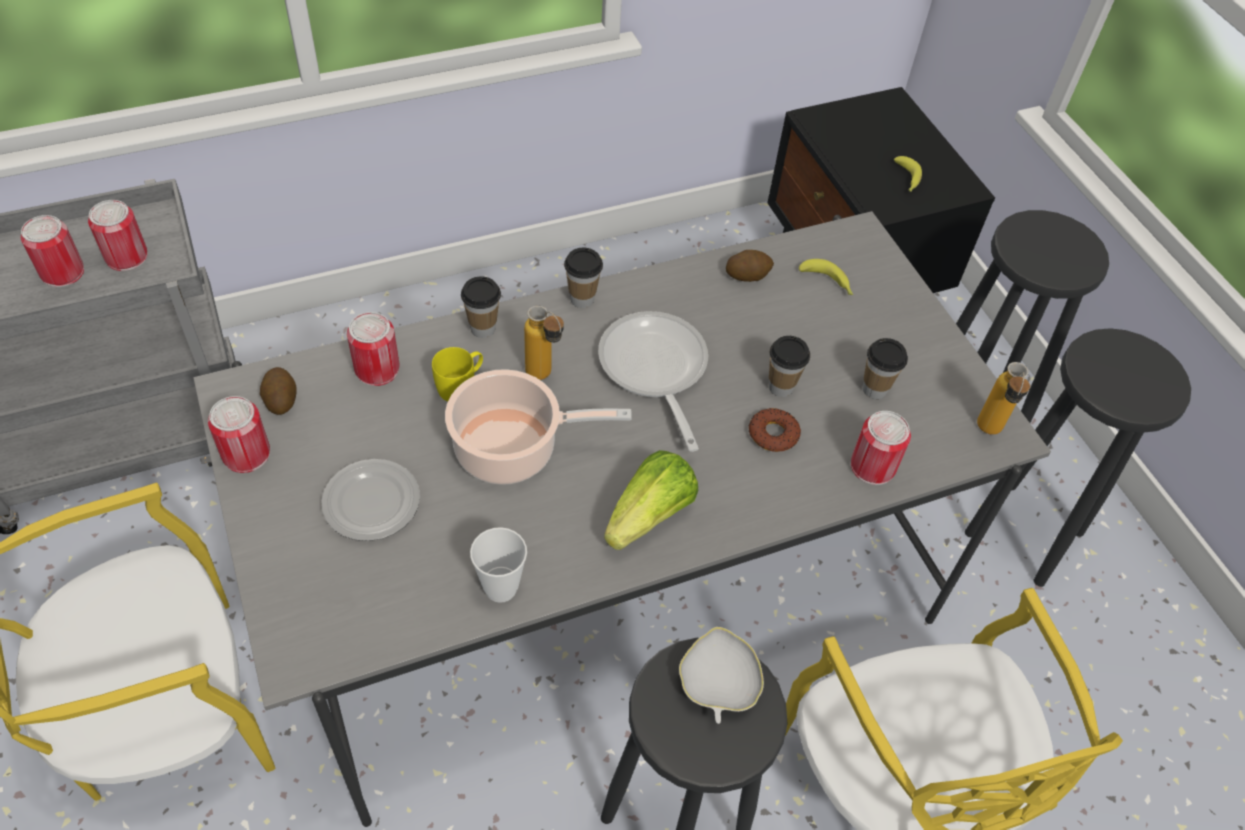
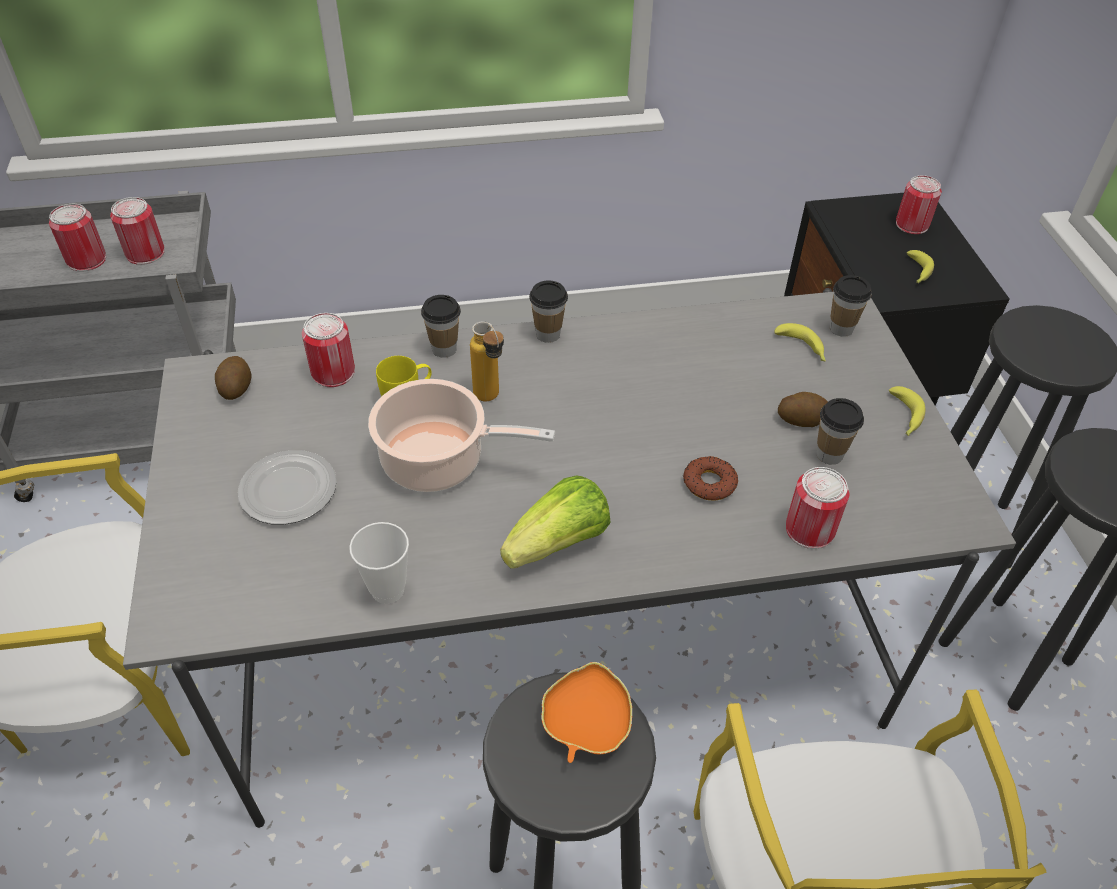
camera: 15 degrees right, 5 degrees down
(246, 454) = (188, 431): can -> can (912, 224)
(654, 370) = (602, 407): frying pan -> none
(718, 683) = (586, 723): white bowl -> orange bowl
(747, 275) = (720, 332): potato -> potato (802, 419)
(781, 387) = (729, 439): cup -> cup (841, 328)
(933, 342) = (904, 417): none -> banana
(988, 434) = (947, 515): bottle -> none

